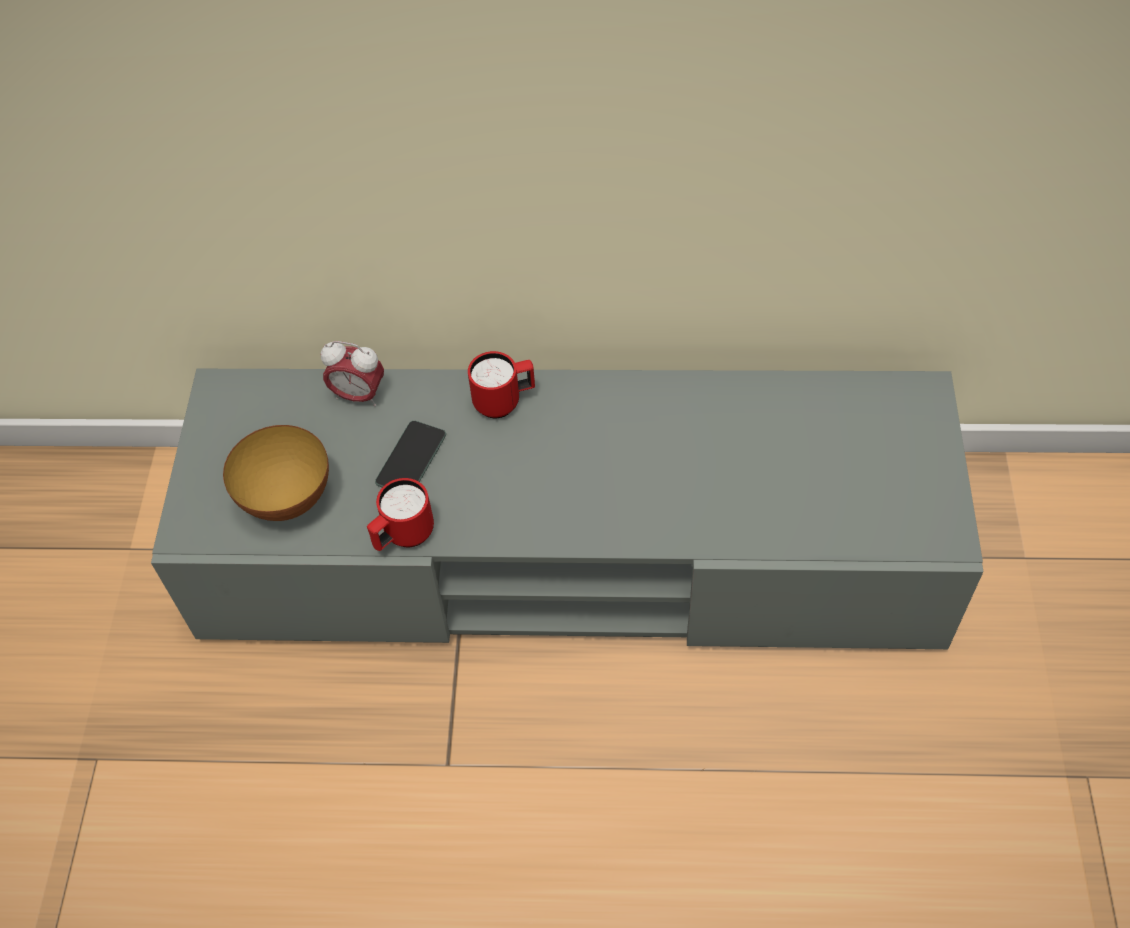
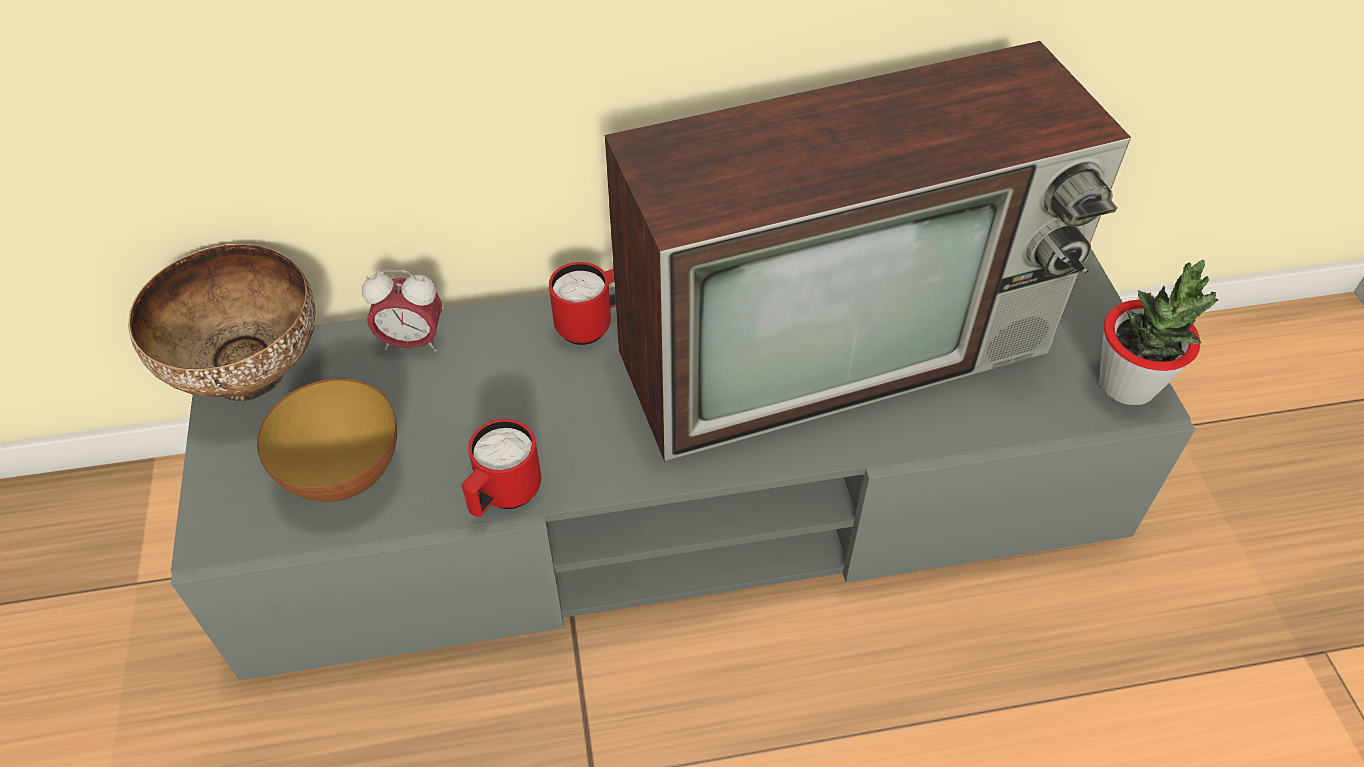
camera: 15 degrees left, 5 degrees down
(231, 404) = (252, 374): none -> bowl
(411, 459) = (493, 404): phone -> none
(703, 453) = (840, 348): none -> television
(939, 523) = (1128, 384): none -> potted plant

